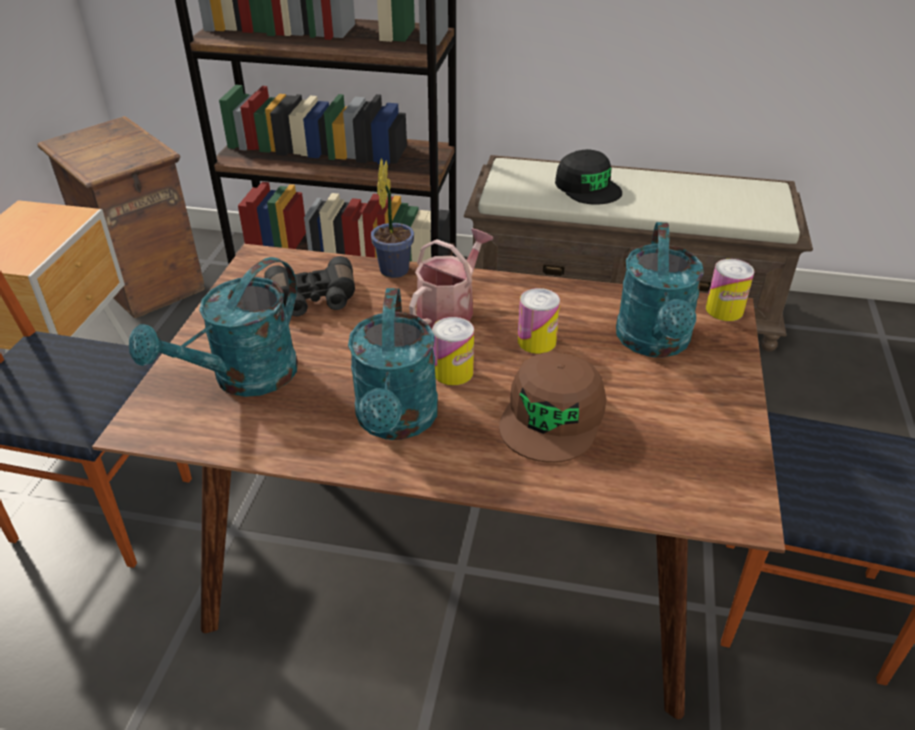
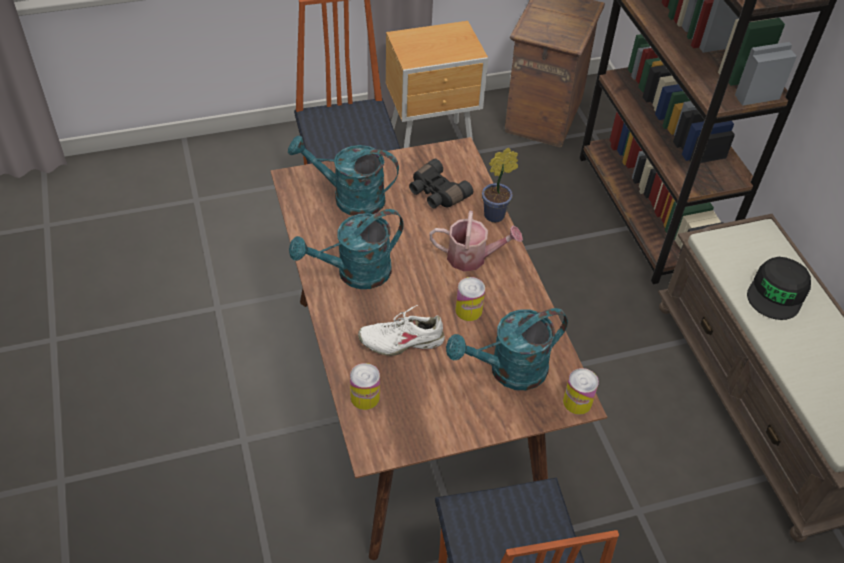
camera: 60 degrees right, 10 degrees up
(453, 372) = (412, 281): can -> can (365, 397)
(553, 417) = (401, 340): brown cap -> white shoe

